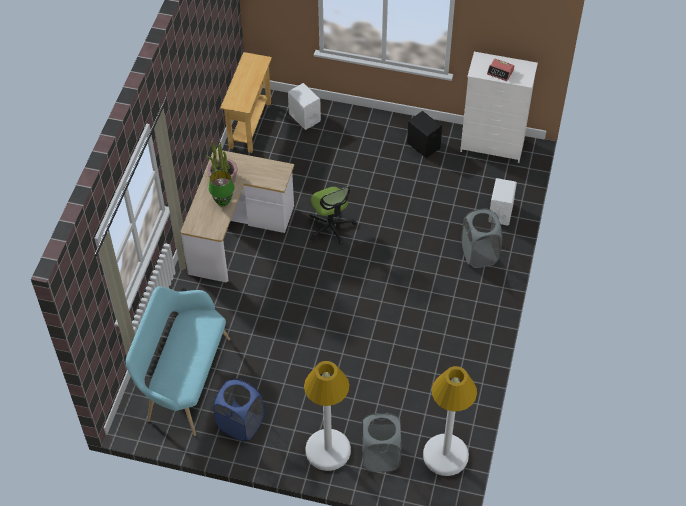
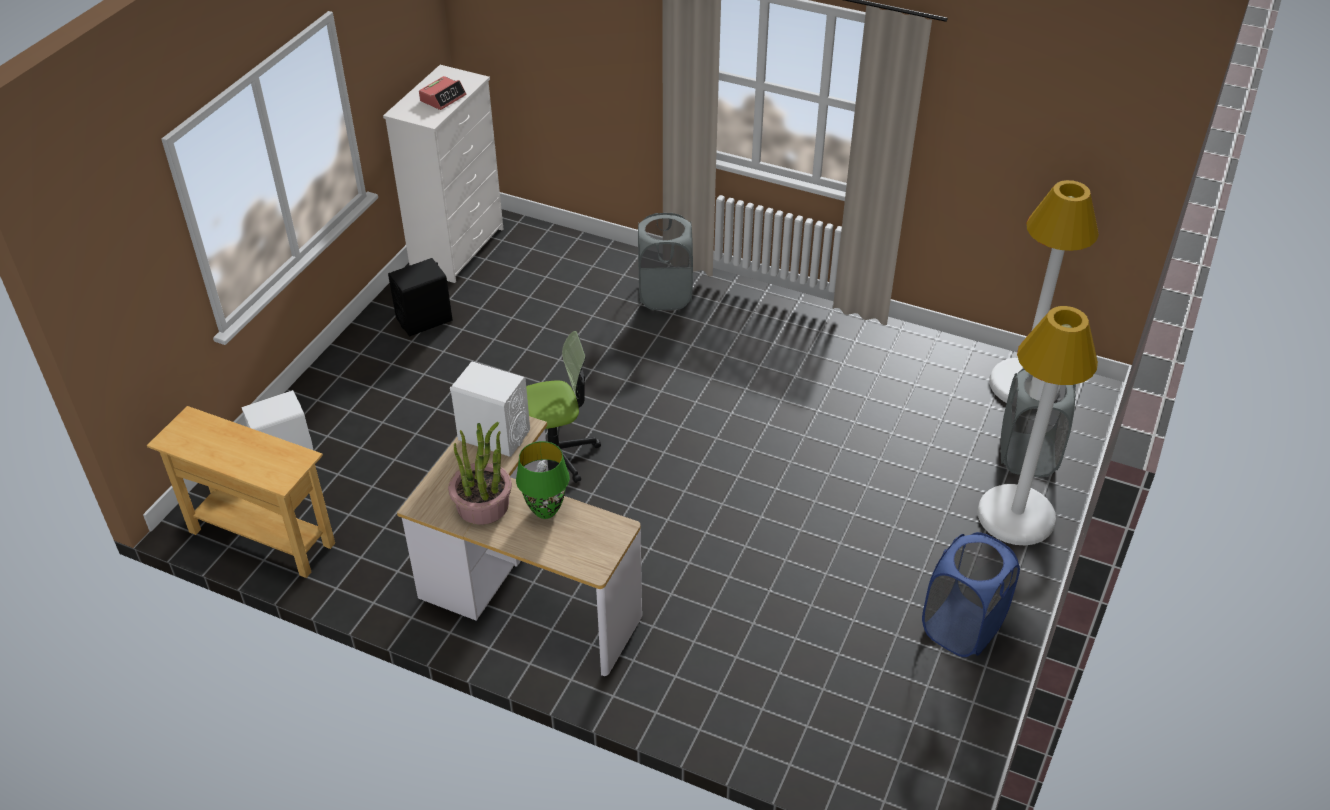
camera: 80 degrees left, 10 degrees down
(183, 380) = (859, 707): turquoise bench -> none
(500, 212) = (592, 262): white speaker -> white speaker (494, 435)

